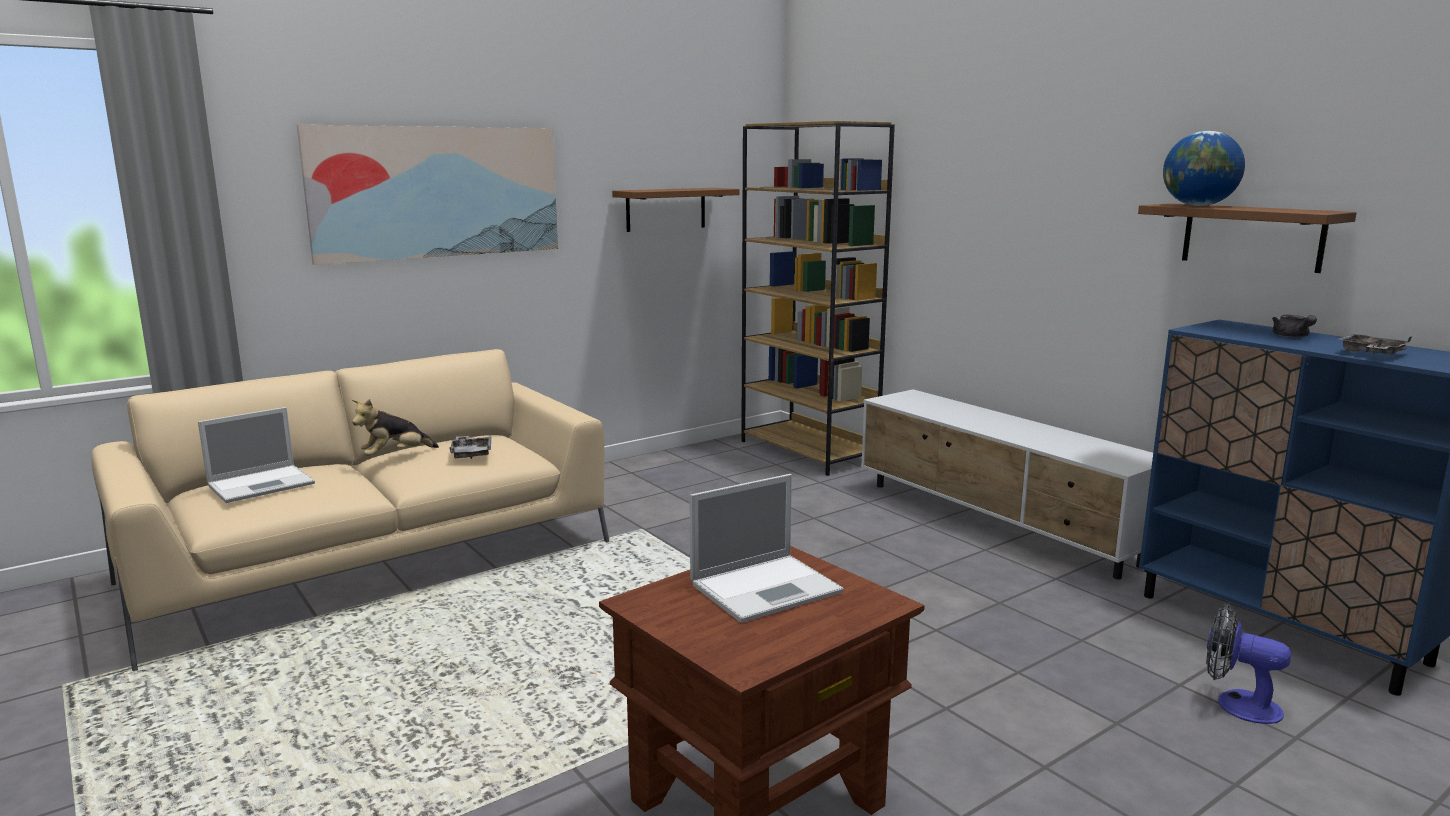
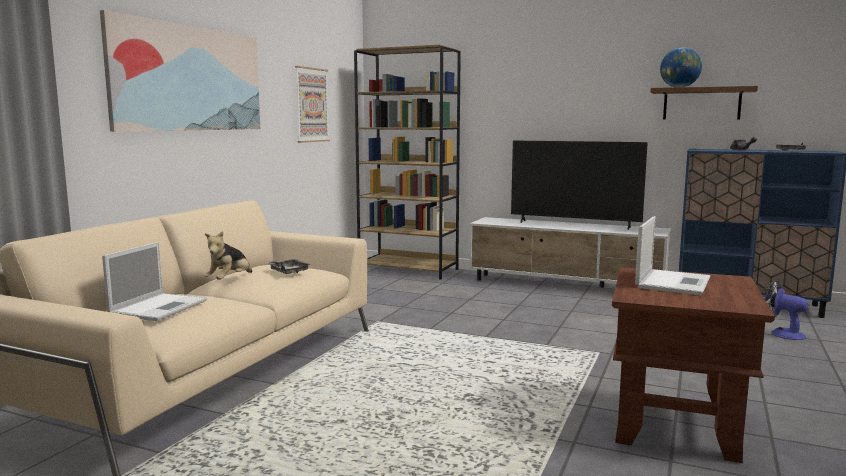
camera: 30 degrees left, 5 degrees down
(666, 209) = (311, 105): brown shelf -> picture
(1018, 425) = (574, 224): none -> television
(1237, 704) = (781, 333): fan -> fan turned 45 degrees clockwise

